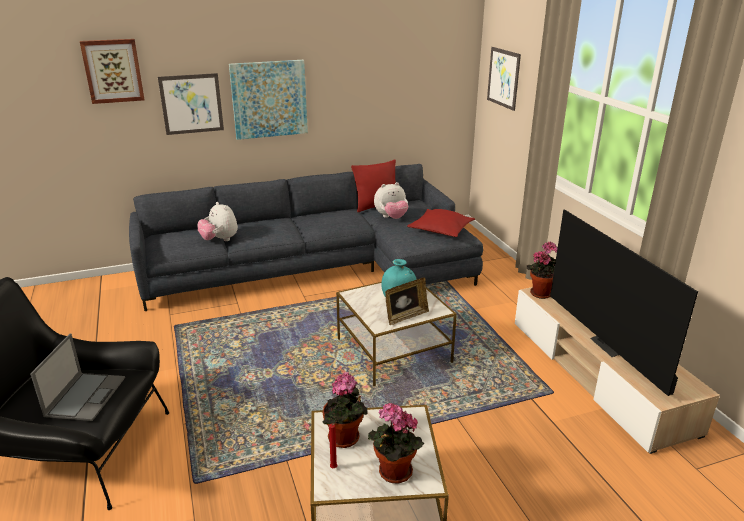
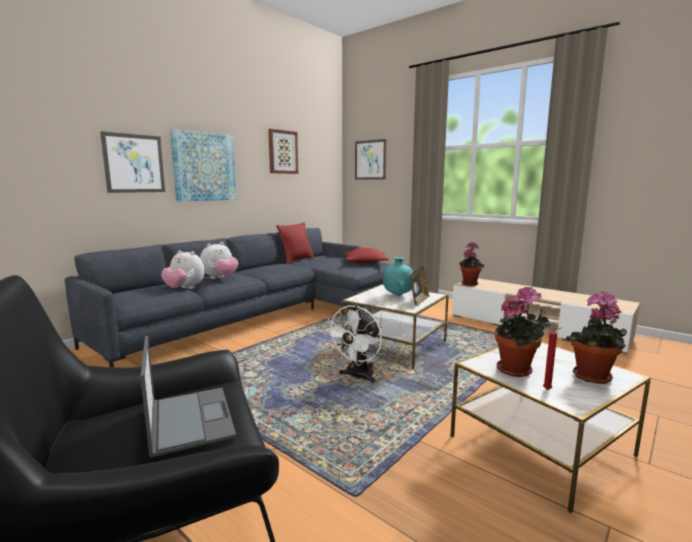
camera: 30 degrees left, 15 degrees down
(113, 71) = (50, 118): picture -> picture (282, 152)
(314, 378) = (357, 377): none -> white fan
(391, 217) = (319, 262): plush toy -> plush toy (220, 278)
(610, 345) = (551, 296): television -> none

